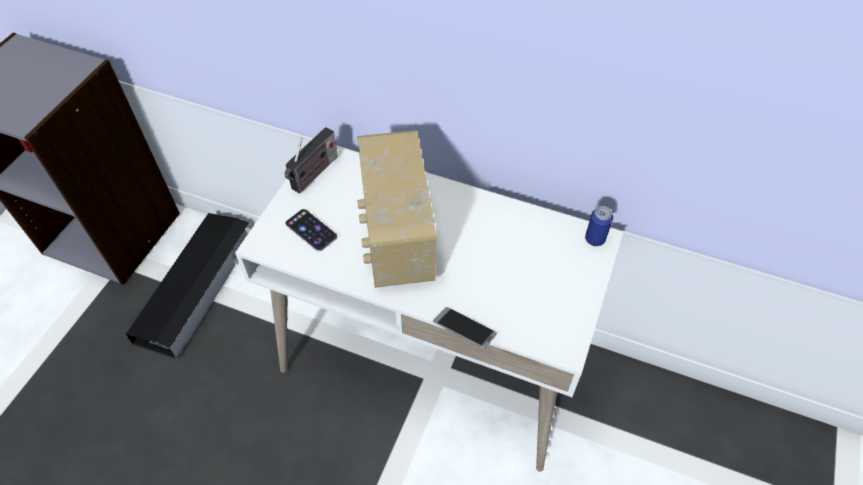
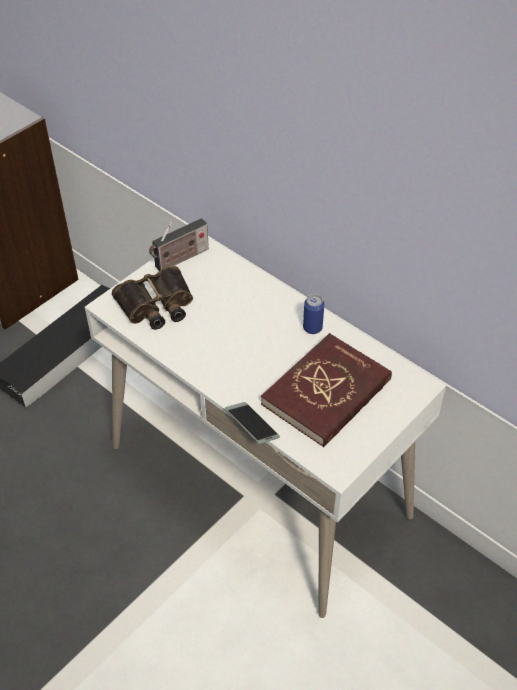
camera: 20 degrees right, 5 degrees down
(311, 230) = (156, 305): phone -> binoculars
(396, 238) = (227, 332): radio -> none
(520, 272) = (327, 393): none -> red book
(594, 239) = (414, 384): can -> can (312, 328)

